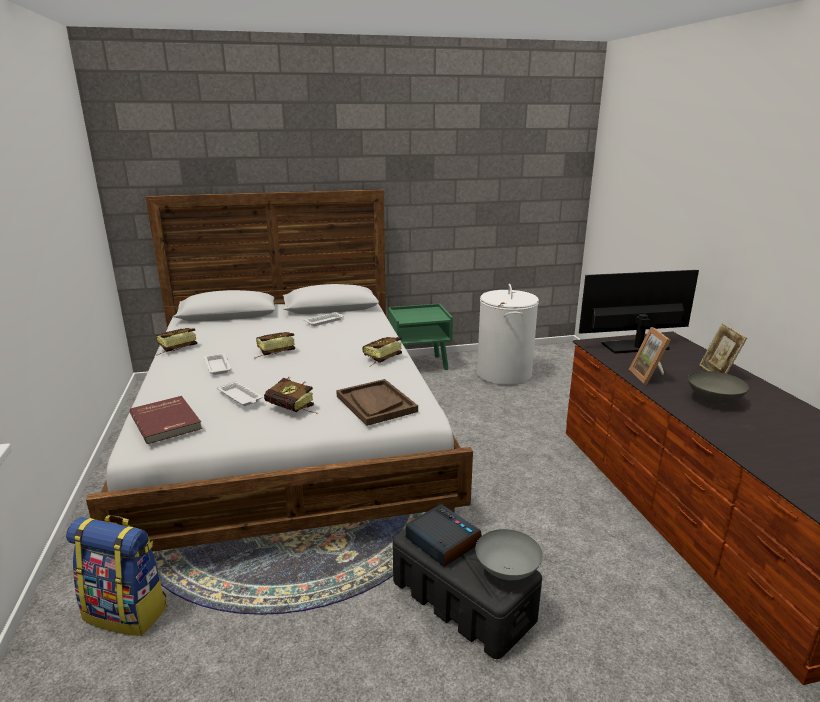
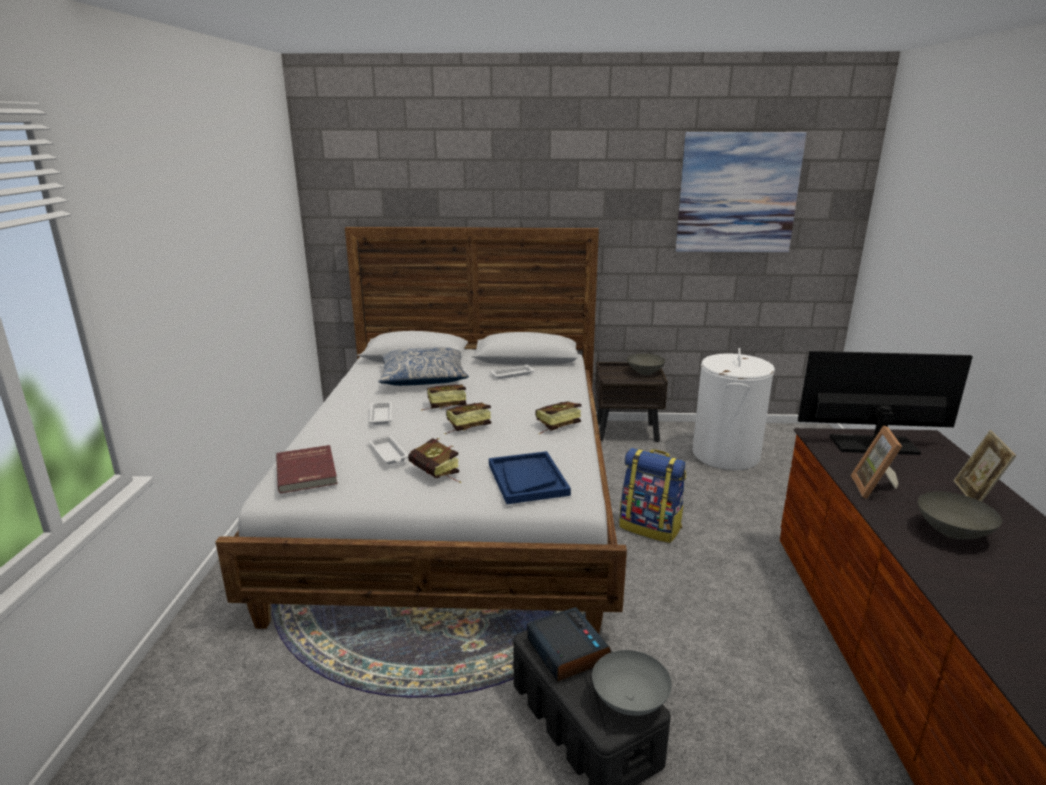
camera: 15 degrees right, 0 degrees up
(128, 612) = (243, 661): backpack -> backpack (650, 527)
(174, 349) = (347, 391): book -> book (464, 427)
(243, 331) = (423, 378): none -> pillow
(376, 404) = (527, 479): brown tray -> blue tray
(419, 365) = (627, 432): green nightstand -> brown nightstand
(431, 312) = (645, 373): none -> grey bowl
(494, 156) = (737, 193): none -> picture

